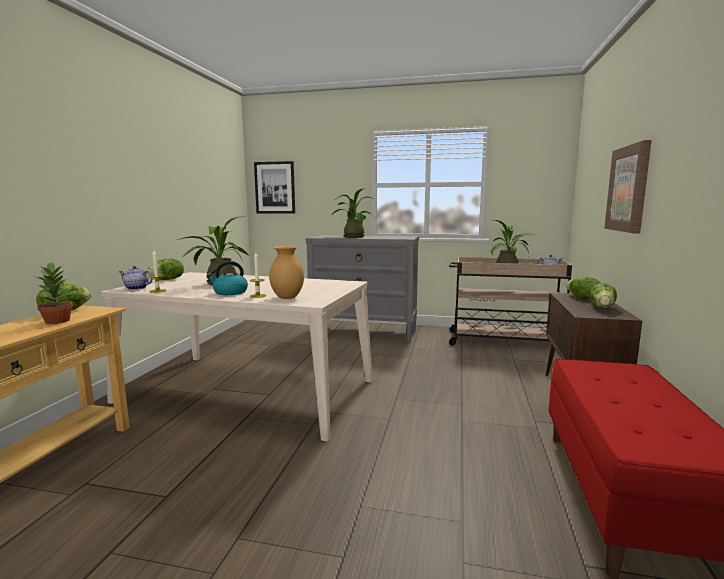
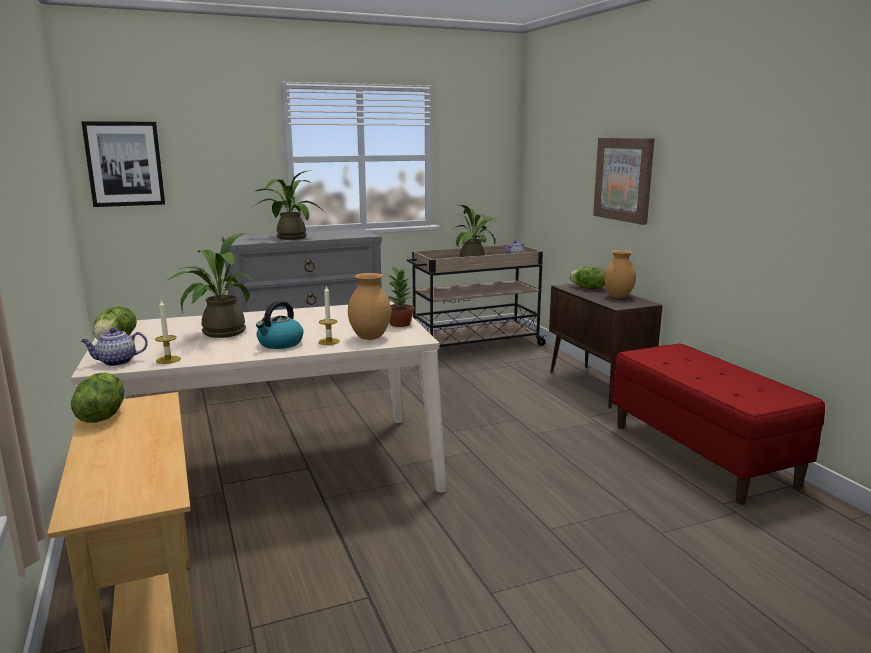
camera: 35 degrees left, 5 degrees up
(58, 321) = (146, 428): potted plant -> potted plant (400, 324)
(602, 307) = (618, 296): lettuce -> brown vase

